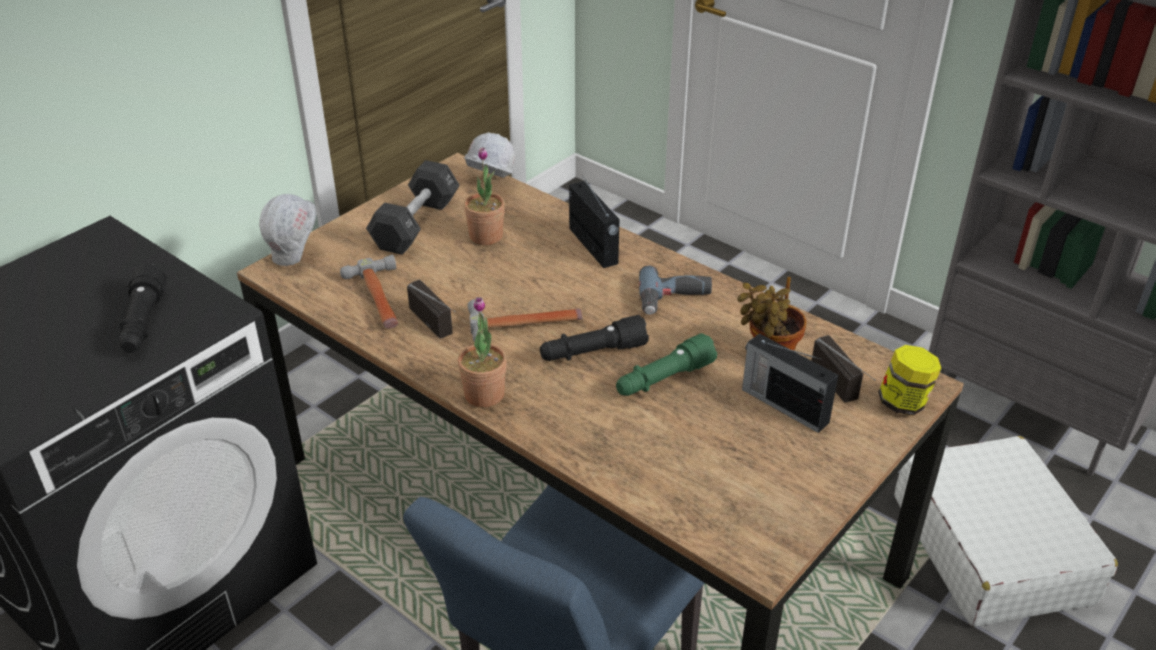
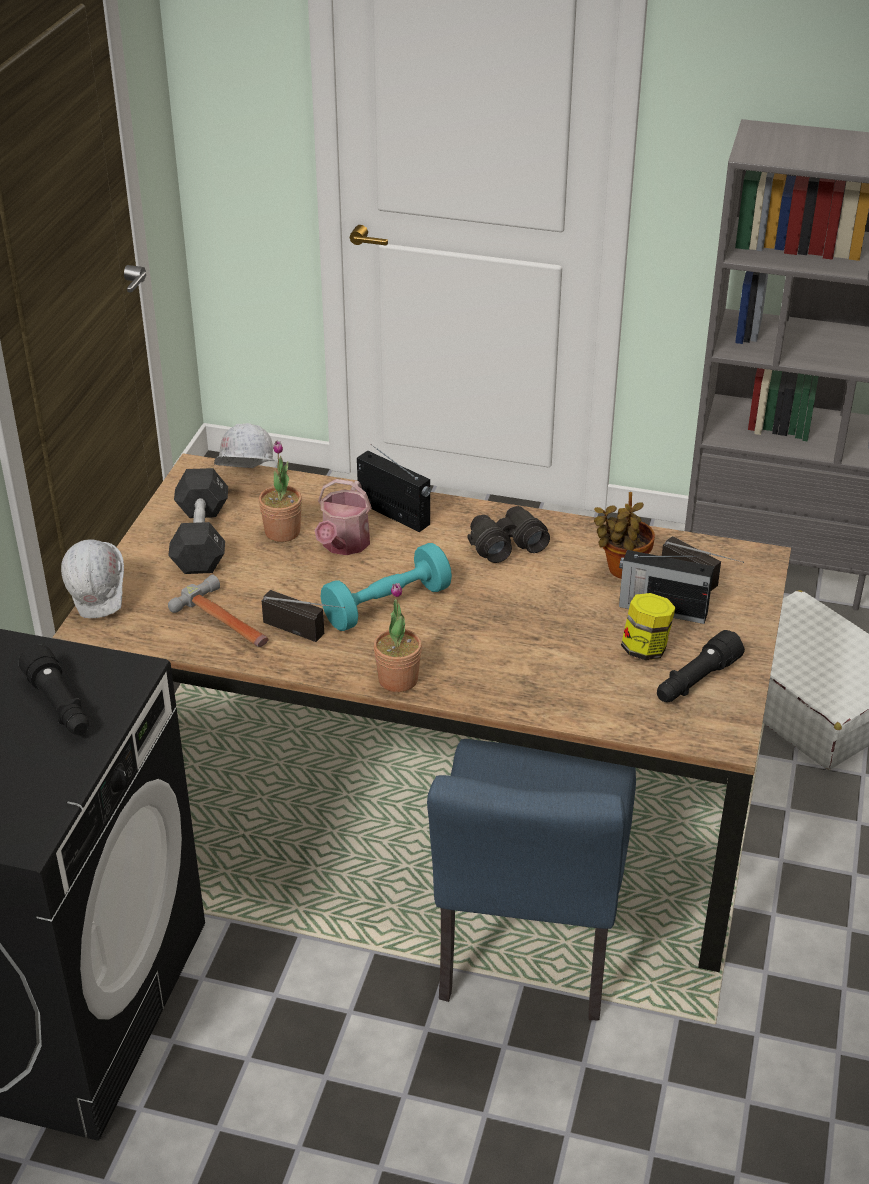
camera: 25 degrees left, 0 degrees up
(526, 324) = (387, 605): hammer -> turquoise dumbbell
(528, 261) = (343, 545): none -> watering can
(592, 353) = (467, 613): black flashlight -> black flashlight (696, 681)
(663, 379) = (546, 618): green flashlight -> none
(675, 300) = (506, 544): power drill -> black binoculars
(903, 403) = (755, 578): jar -> jar (645, 649)

